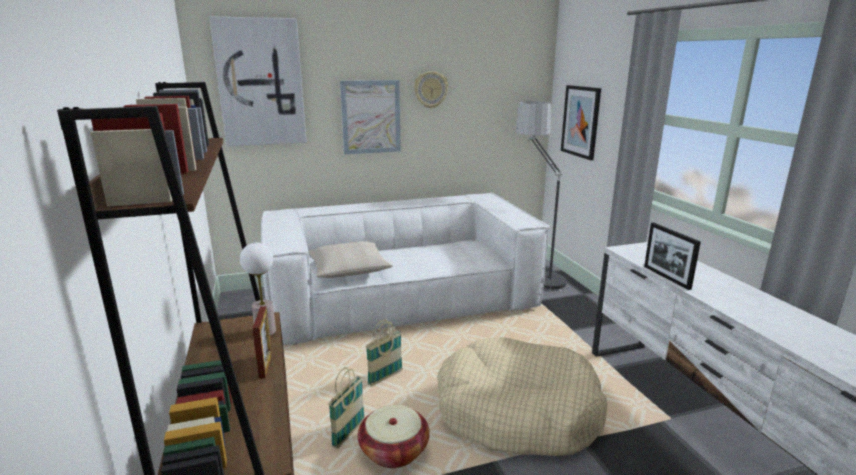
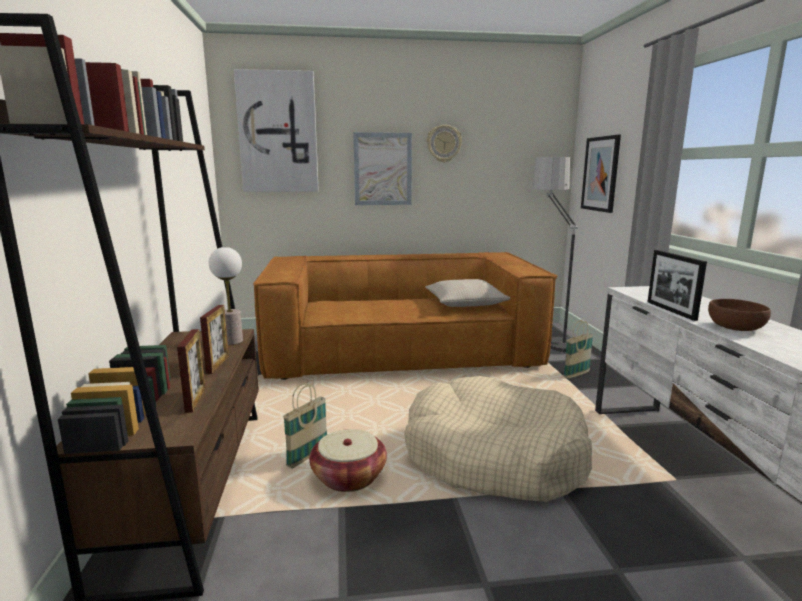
camera: 10 degrees right, 5 degrees down
(266, 415) = (195, 400): none -> picture frame
(348, 269) = (343, 309): beige pillow -> beige pillow (465, 303)
(385, 378) = (362, 414): basket -> basket (576, 374)
(401, 299) = (401, 351): white sofa -> brown sofa
(722, 297) = (734, 328): none -> brown bowl

